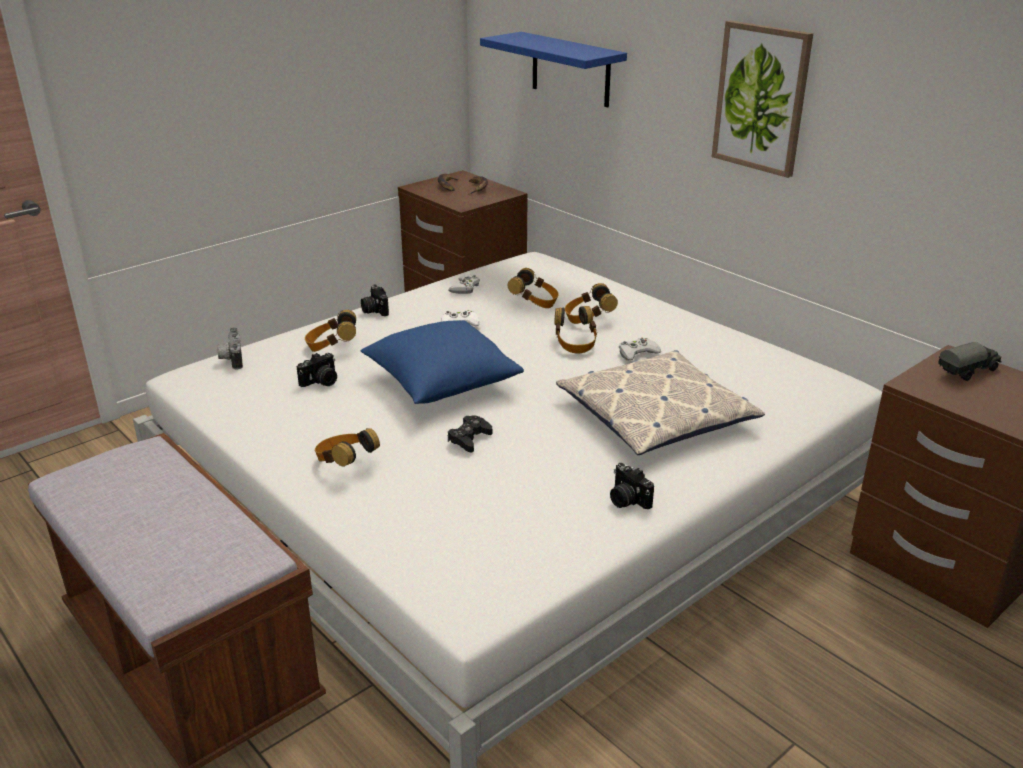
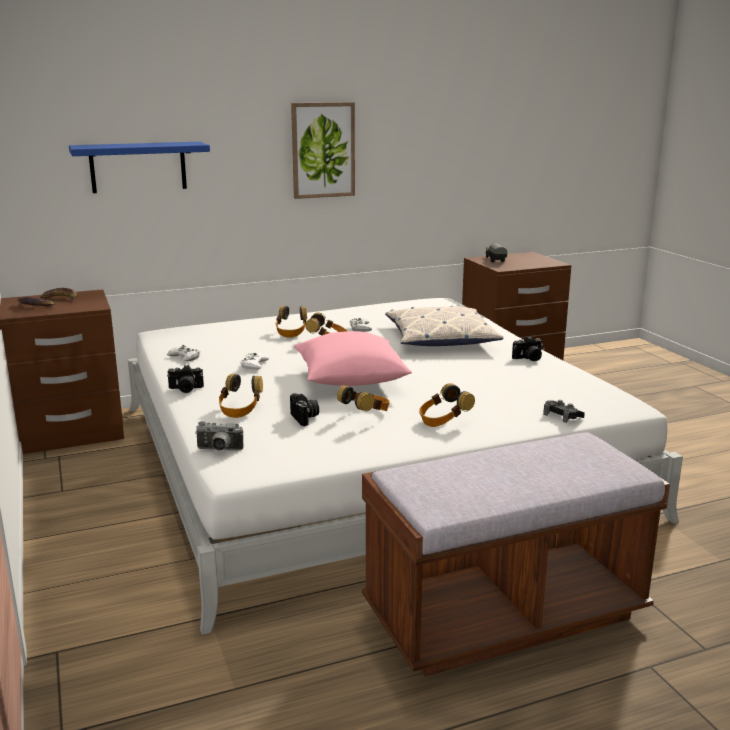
camera: 70 degrees left, 10 degrees down
(441, 383) = (350, 380): blue pillow -> pink pillow
(469, 439) = (436, 382): black game controller -> black game controller (562, 416)
(535, 303) = (244, 342): headphones -> headphones (366, 414)

